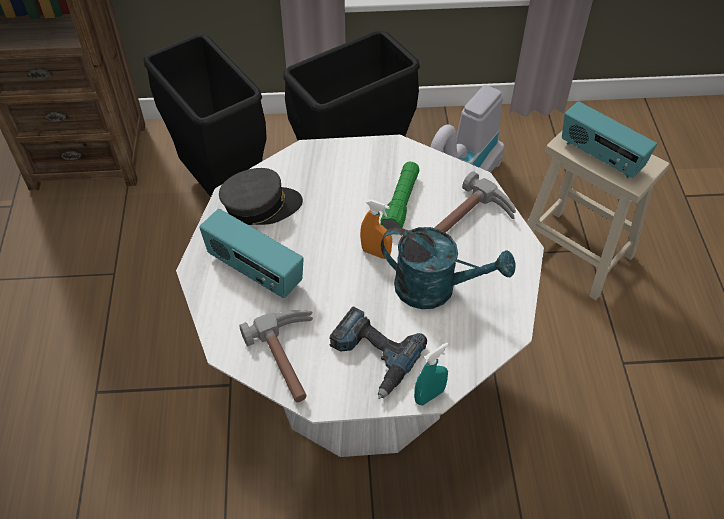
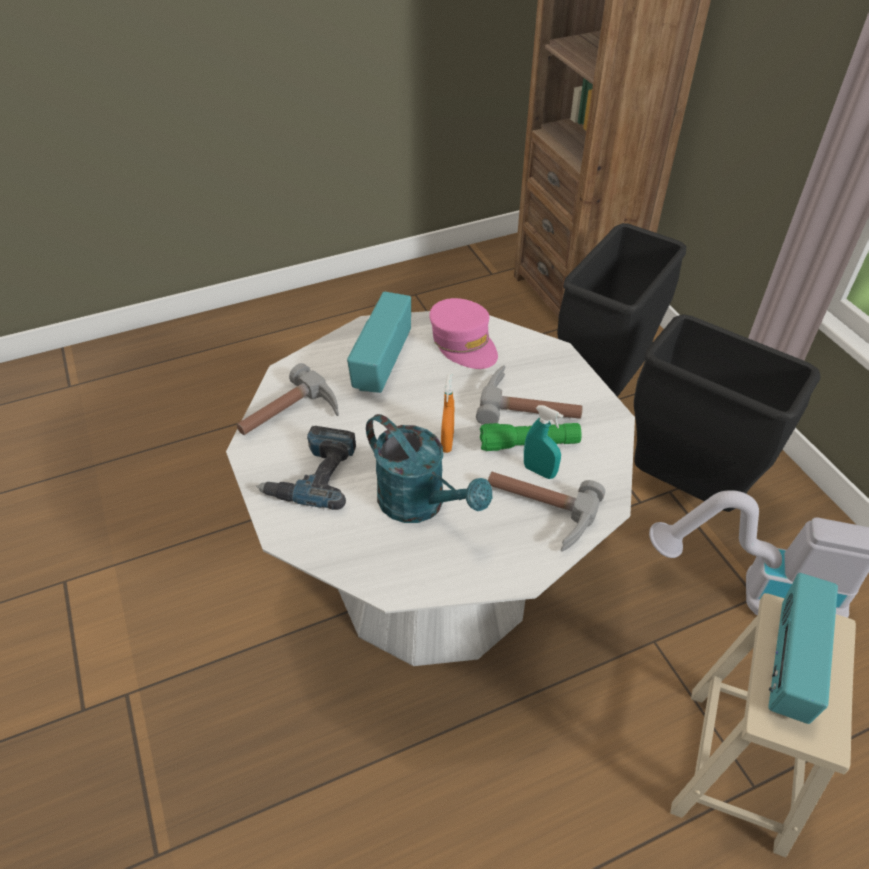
camera: 70 degrees right, 5 degrees down
(261, 206) = (463, 343): grey cap -> pink cap
(359, 188) = (530, 405): none -> hammer
(429, 395) = (279, 532): turquoise spray bottle -> turquoise spray bottle (539, 471)
(436, 289) = (421, 504): turquoise watering can -> turquoise watering can turned 45 degrees counterclockwise

